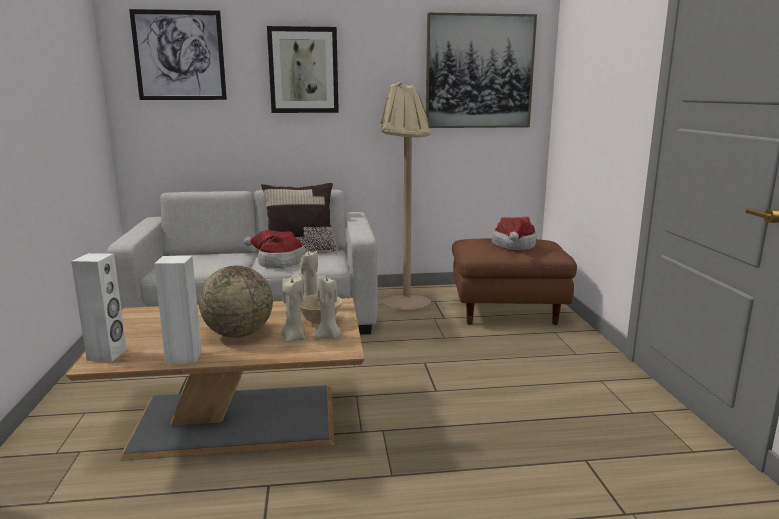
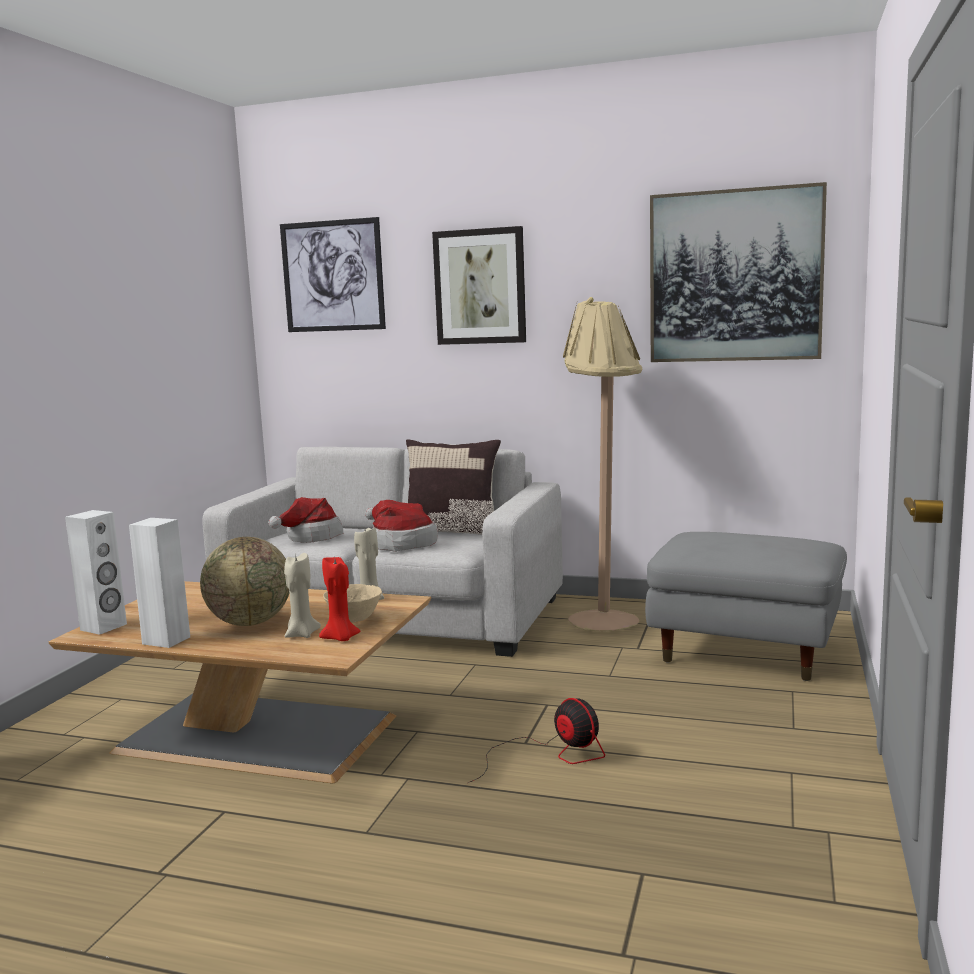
camera: 25 degrees right, 5 degrees down
(329, 337) = (340, 638): beige candle -> red candle
(459, 395) = (550, 755): none -> fan
(508, 312) = (746, 652): brown ottoman -> grey ottoman
(513, 246) = (745, 546): hat -> hat (310, 536)

